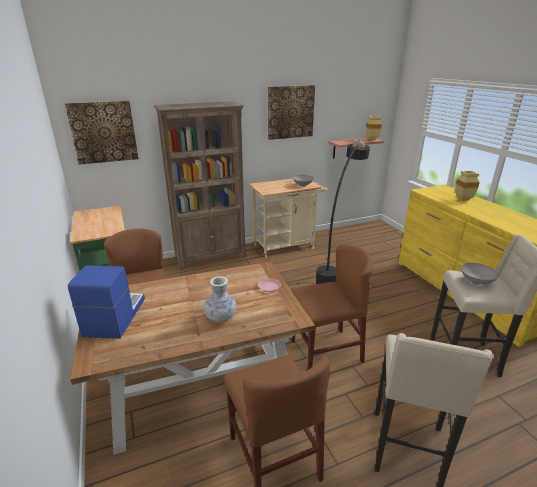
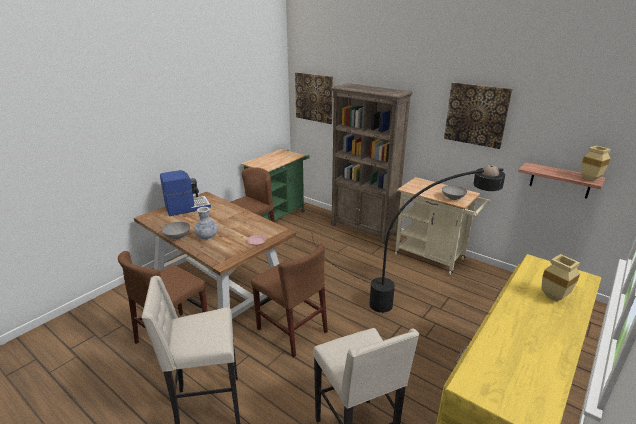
camera: 60 degrees right, 0 degrees up
(476, 281) = (359, 348): grey bowl -> grey bowl (178, 237)

